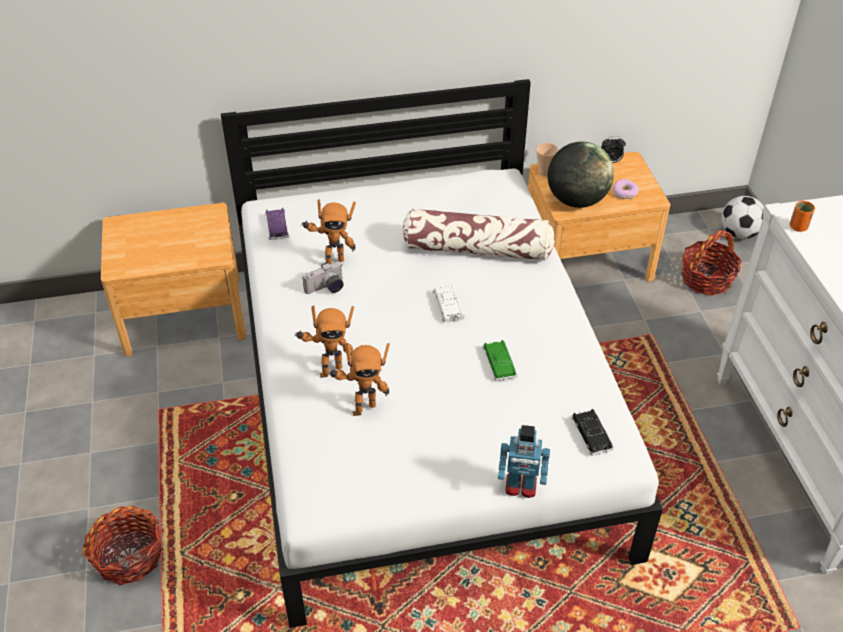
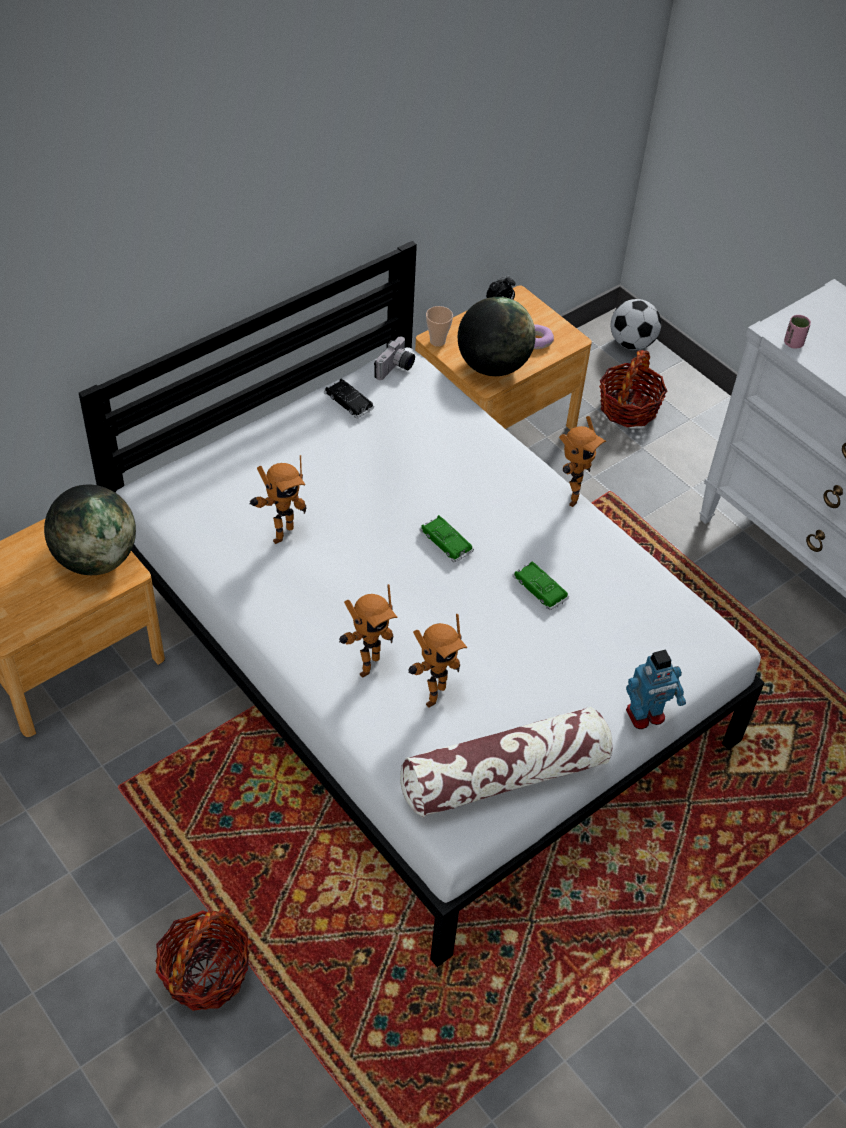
camera: 30 degrees left, 5 degrees up
(204, 241) = (96, 559): none -> globe
(277, 226) = (183, 511): purple toy car -> none
(326, 289) = (296, 569): camera -> camera (396, 369)
(448, 306) = (446, 542): white toy car -> green toy car
(477, 249) = (432, 462): pillow -> pillow (505, 775)
(570, 305) = (570, 496): none -> toy robot
(591, 434) = (677, 632): black toy car -> black toy car (349, 401)
(798, 227) = (793, 343): orange cup -> pink cup

